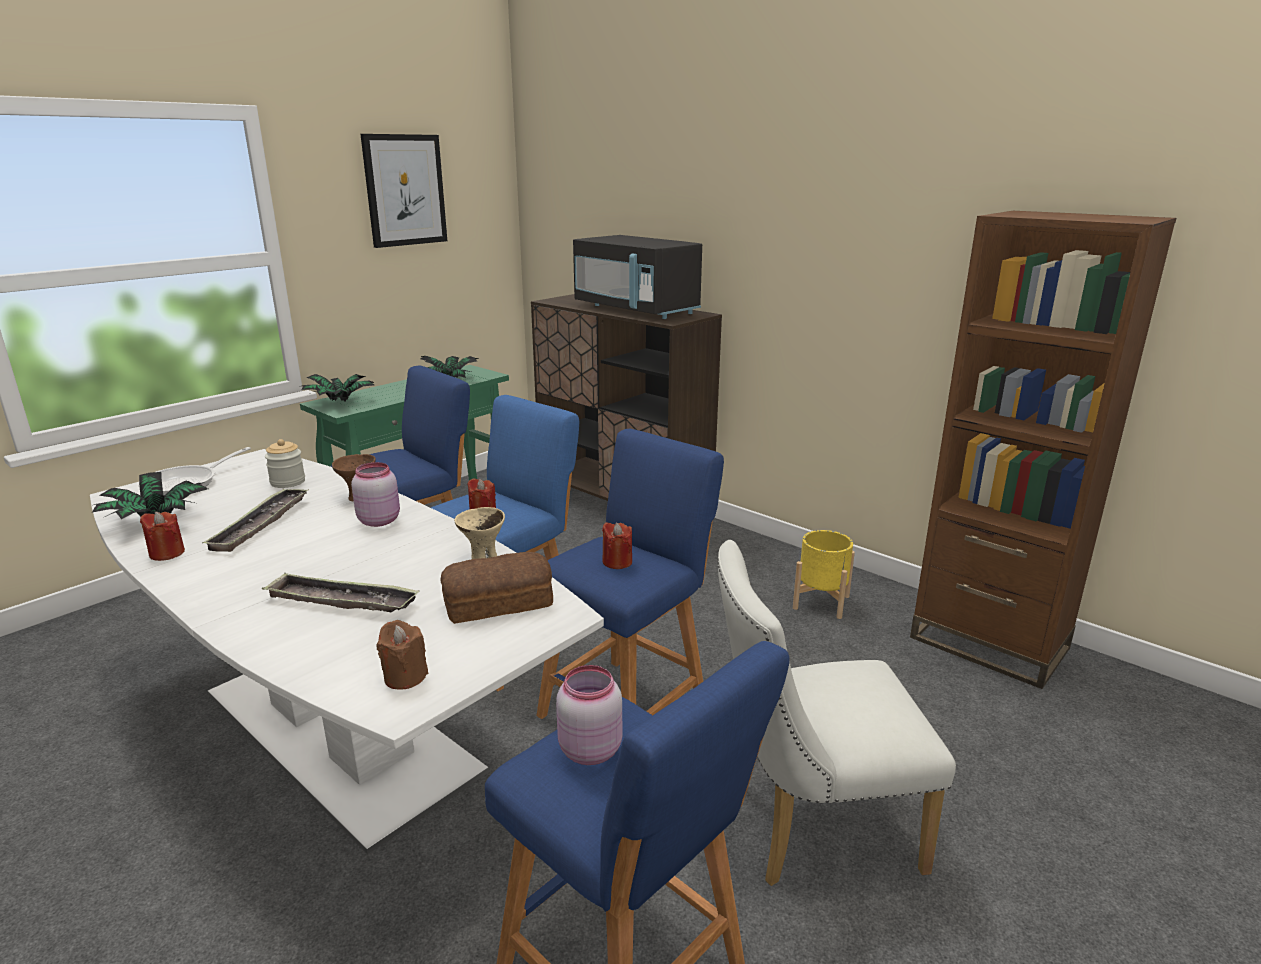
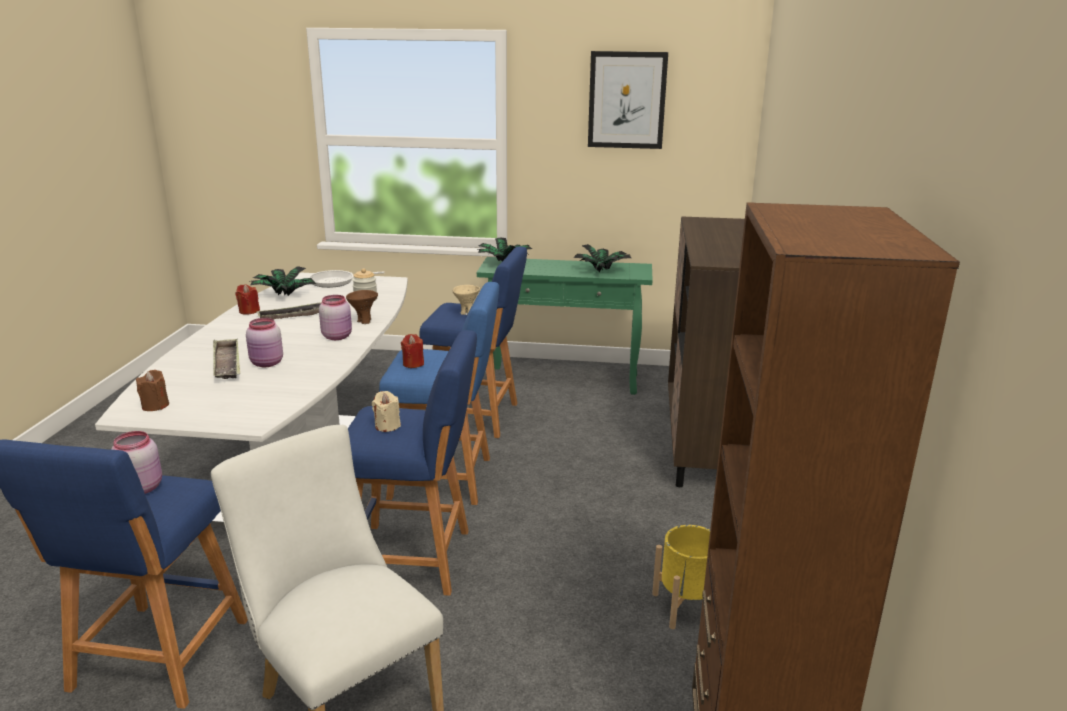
camera: 55 degrees right, 0 degrees up
(389, 575) = (267, 363): none -> pink jar
(483, 559) = (311, 379): beige bowl -> beige bowl (467, 313)
(500, 603) = (256, 401): bread -> none
(617, 562) = (387, 426): red candle -> beige candle
(636, 310) = (725, 244): black microwave -> none

